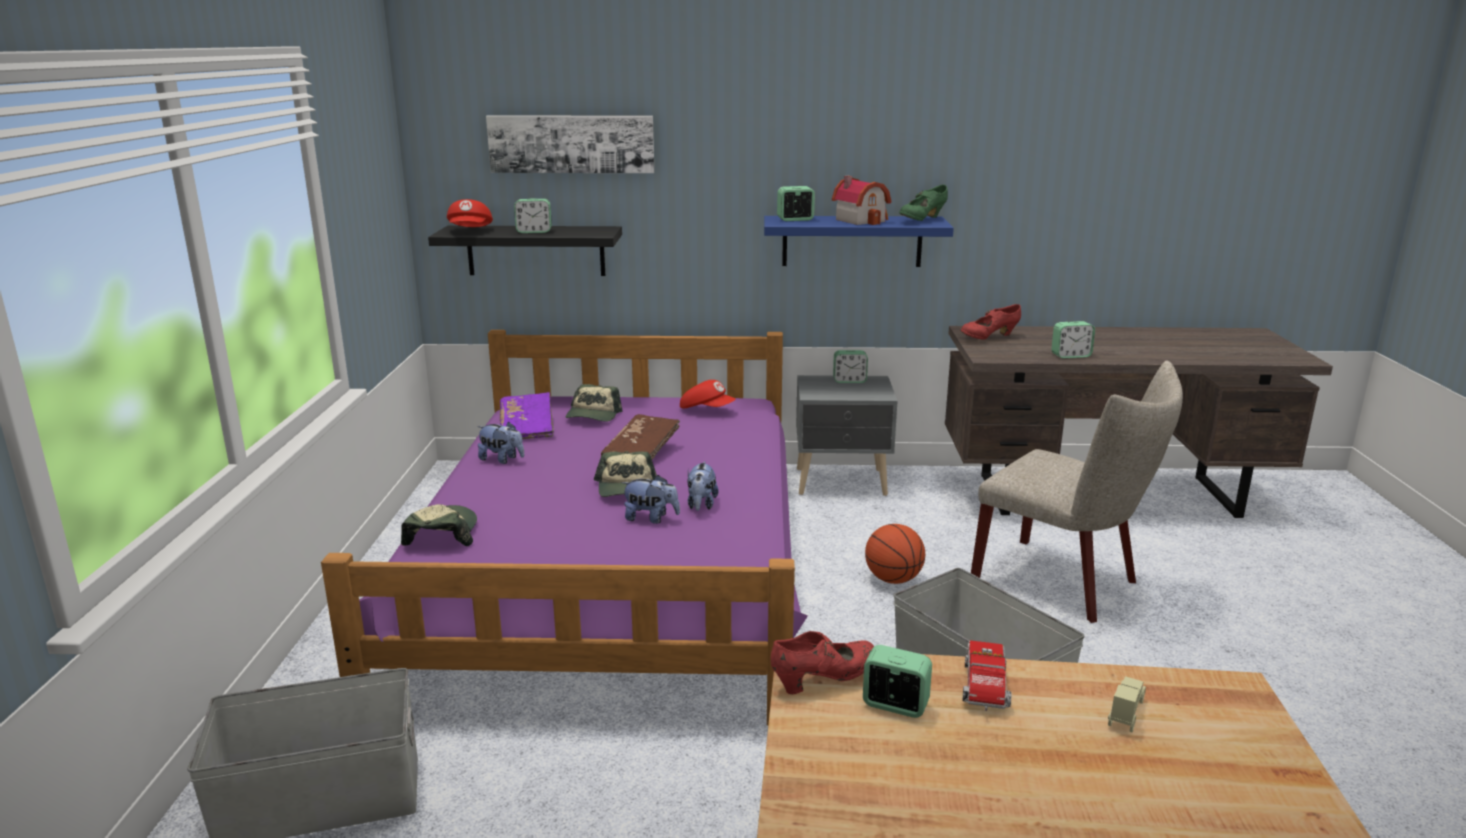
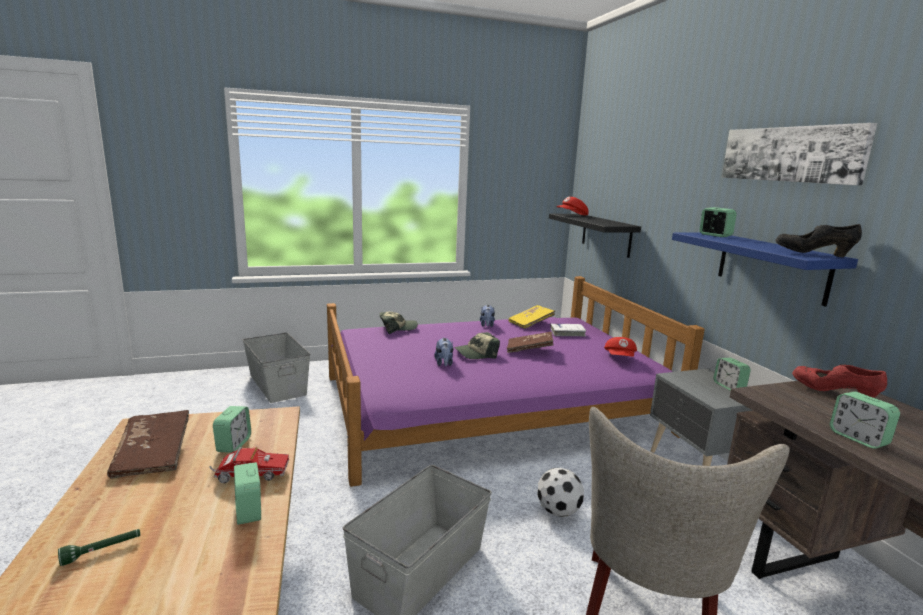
camera: 70 degrees right, 5 degrees down
(527, 428) = (531, 323): purple book -> yellow book
(534, 231) = (591, 219): alarm clock -> alarm clock (248, 511)
(571, 144) = (629, 169): picture -> picture (790, 154)
(593, 415) = (567, 333): cap -> white book
(701, 505) = (471, 373): plush toy -> none
(824, 680) = (262, 422): red shoe -> none
(862, 220) = (760, 244): toy house -> none
(893, 579) = (558, 511): basketball -> football
(915, 784) = (153, 455): none -> brown book
(922, 220) = (813, 254): green shoe -> black shoe
(1125, 712) = (211, 541): beige toy car -> none
(1154, 796) = (102, 551): none -> green flashlight

